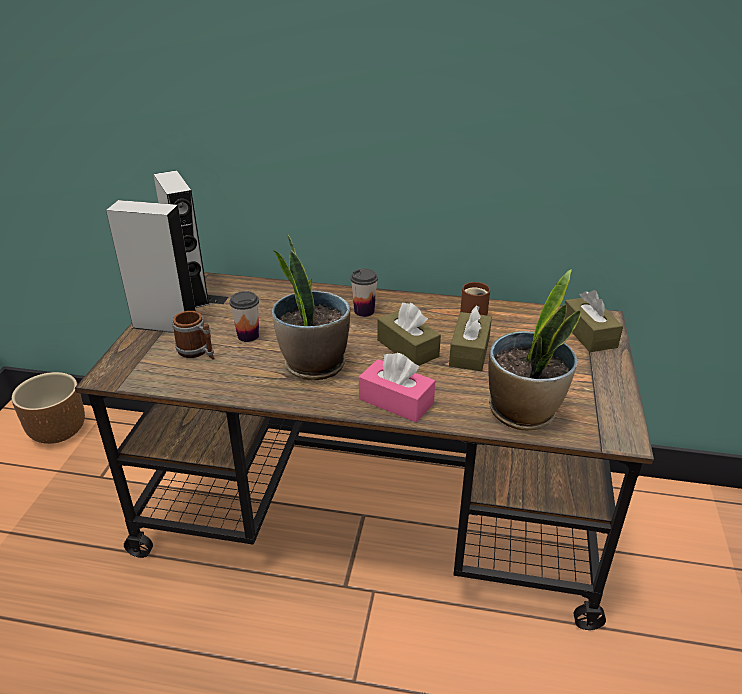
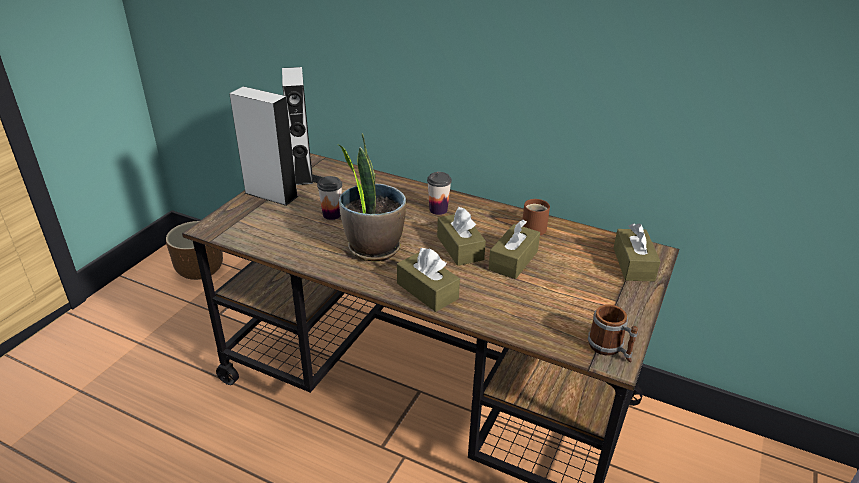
camera: 15 degrees right, 0 degrees up
(197, 352) = (286, 221): mug -> mug (610, 349)
(396, 401) = (427, 291): pink tissue box -> brown tissue box
(523, 412) = (534, 321): potted plant -> none

